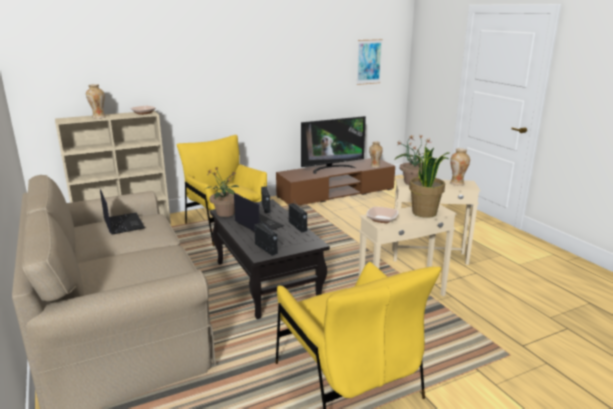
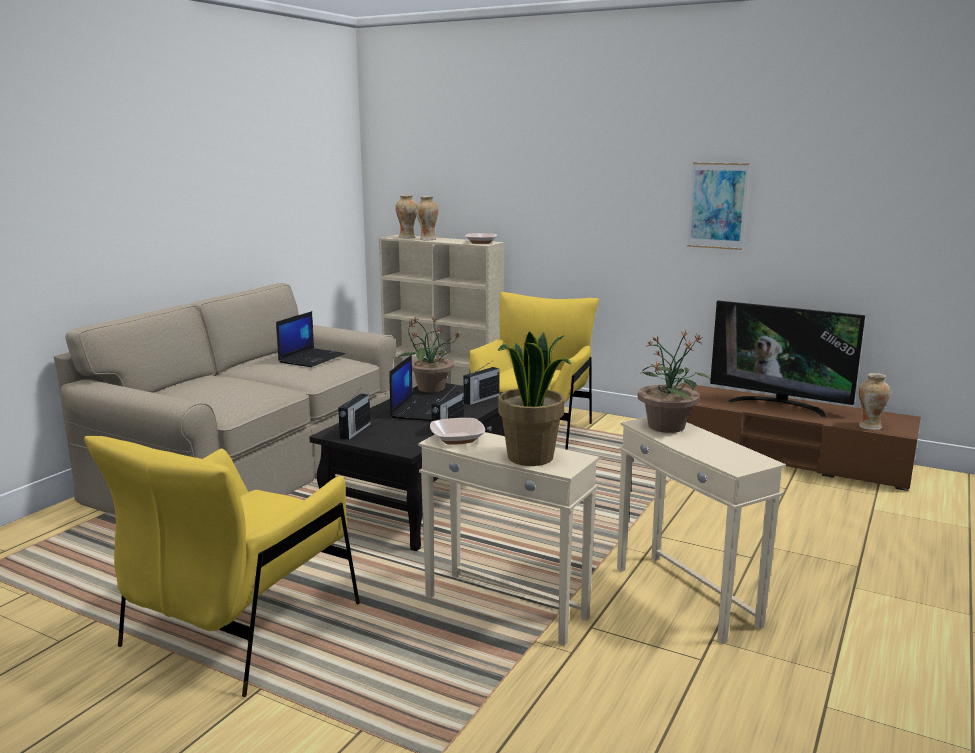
camera: 55 degrees right, 5 degrees down
(369, 62) = (922, 205): picture -> picture (717, 206)
(457, 183) = (733, 454): vase -> vase (407, 237)

